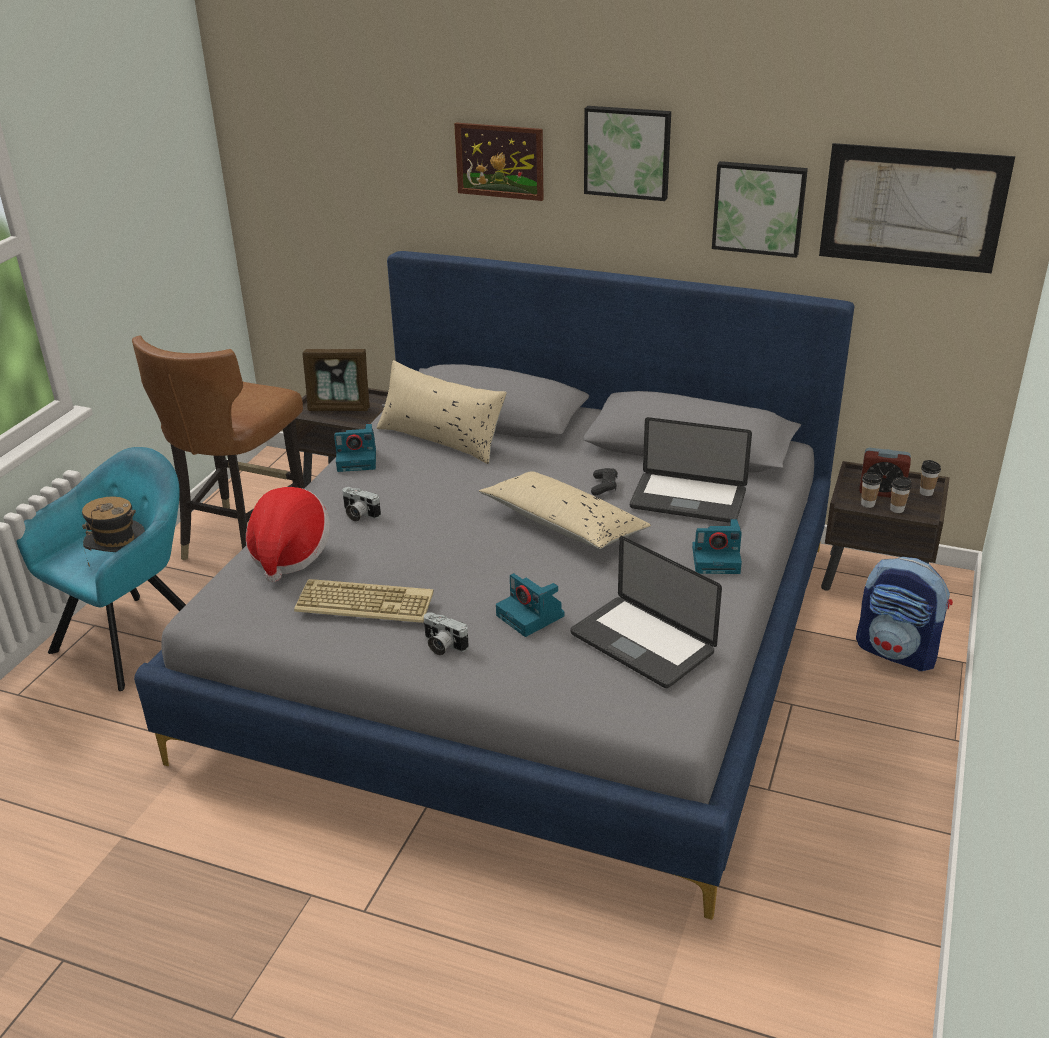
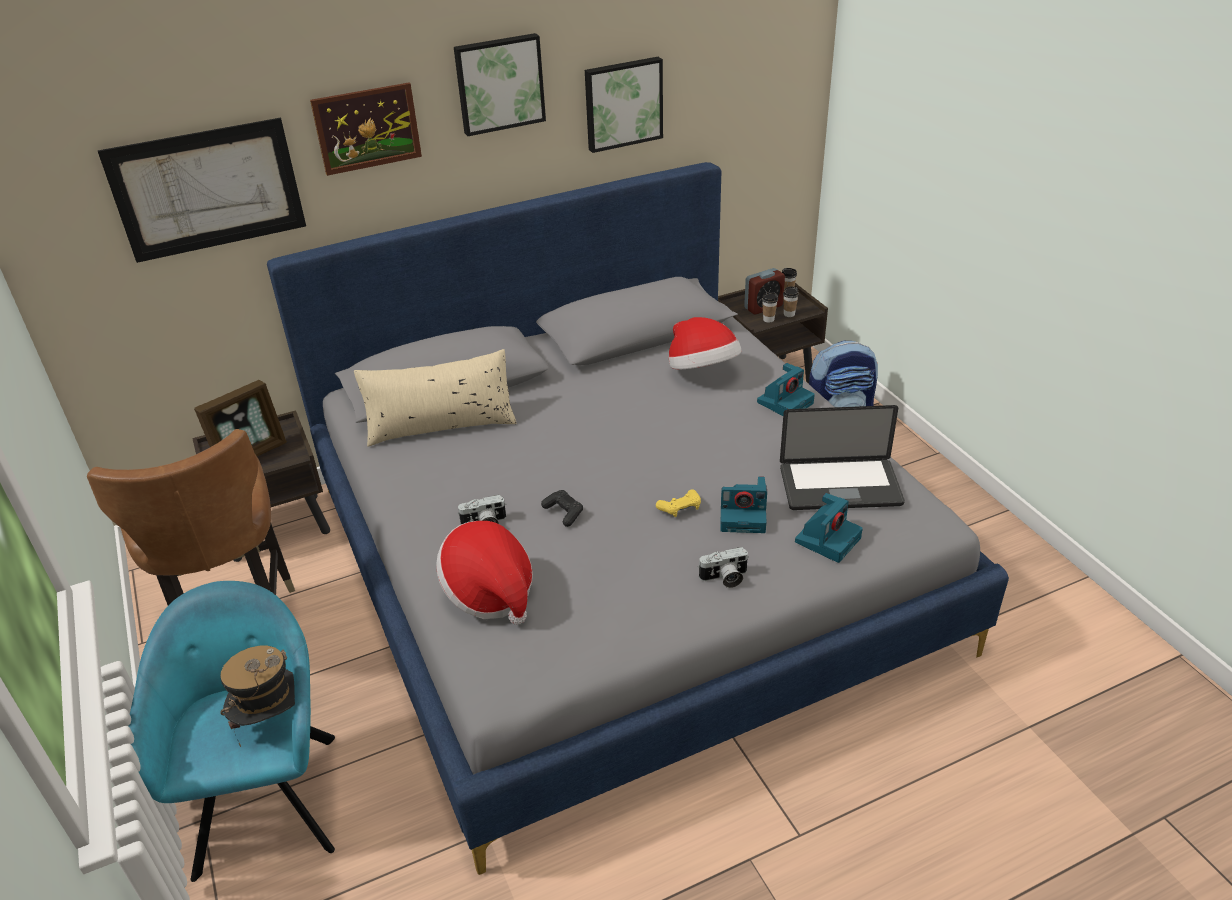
camera: 45 degrees left, 5 degrees up
(358, 460) = (399, 481): camera -> camera (828, 539)
(366, 601) = (621, 585): keyboard -> none
(496, 583) = (680, 508): none -> yellow game controller
(563, 524) = (652, 437): beige pillow -> none
(604, 486) = (631, 393): black game controller -> black game controller (564, 512)
(688, 499) = (702, 371): laptop -> hat
(912, 208) = (739, 68): picture -> picture (207, 190)

